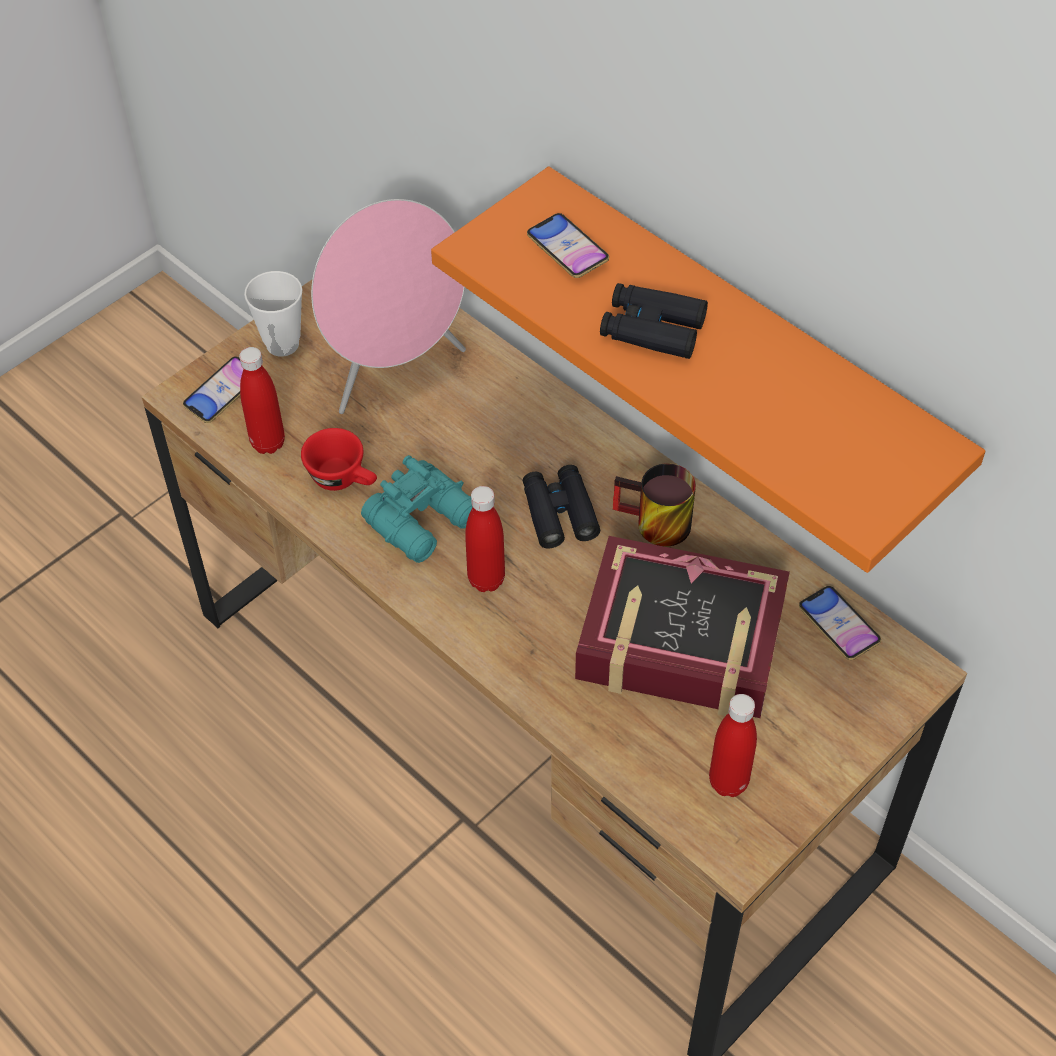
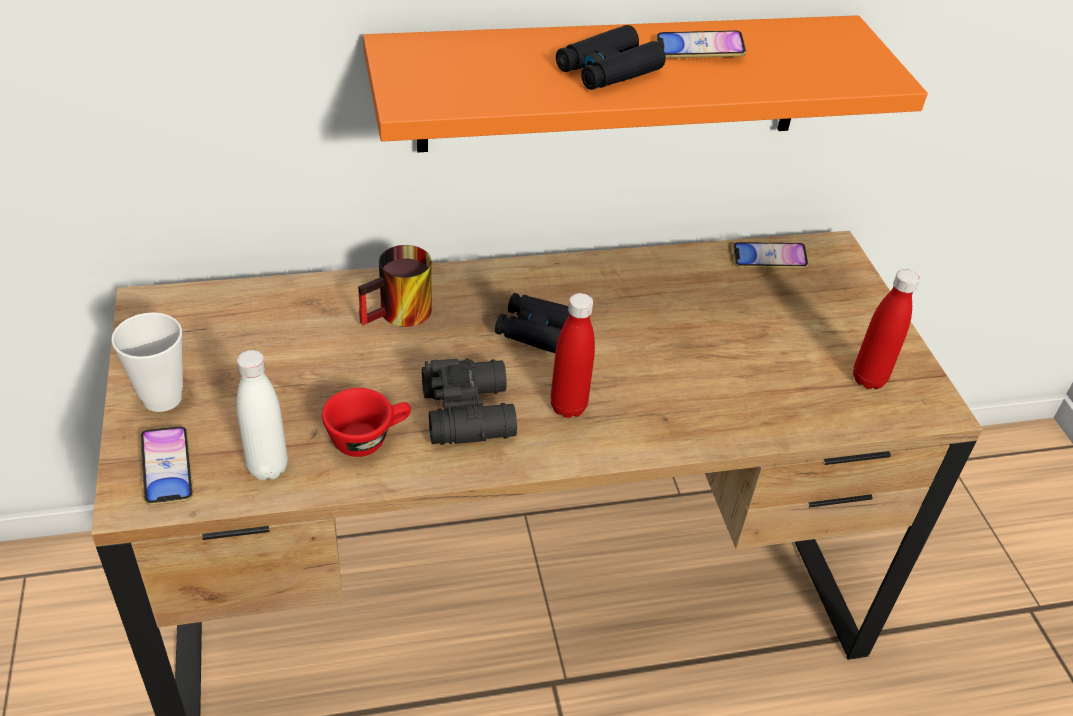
camera: 60 degrees left, 10 degrees down
(268, 443) = (267, 468): red bottle -> white bottle
(395, 371) = (286, 345): pink speaker -> none
(425, 521) = (470, 411): turquoise binoculars -> black binoculars
(567, 250) = (473, 66): phone -> phone (699, 50)
(653, 526) = (601, 294): mug -> mug (400, 316)
(680, 641) = (721, 336): book -> none

